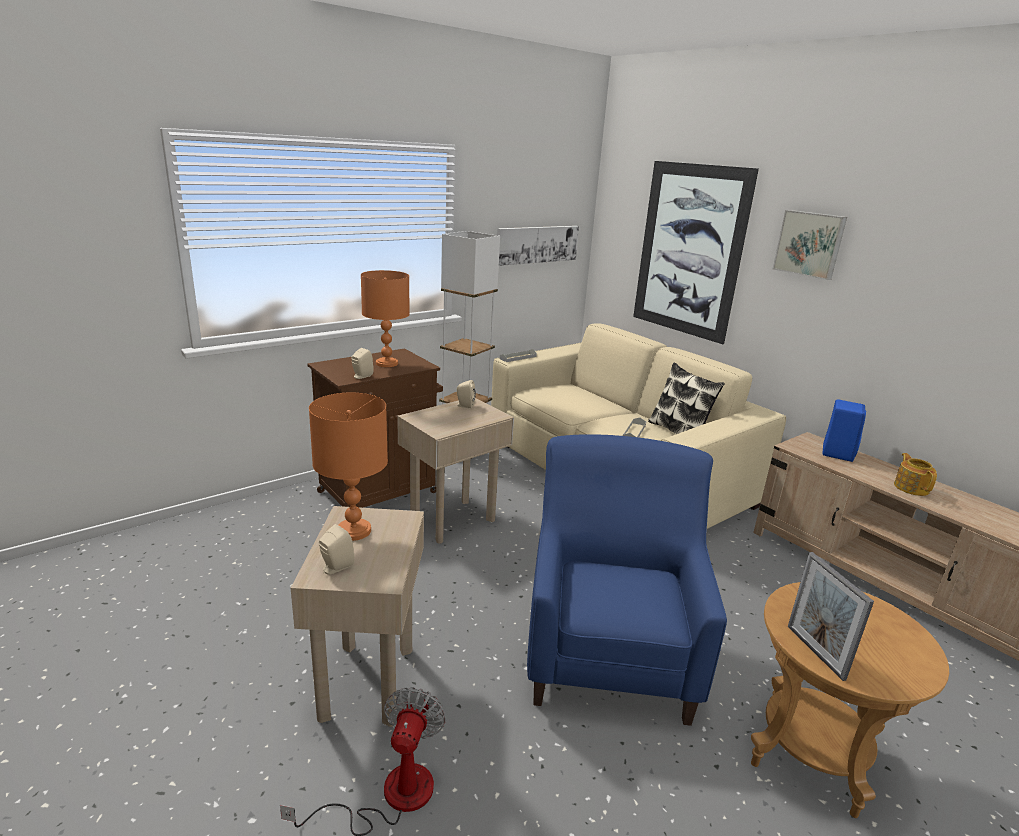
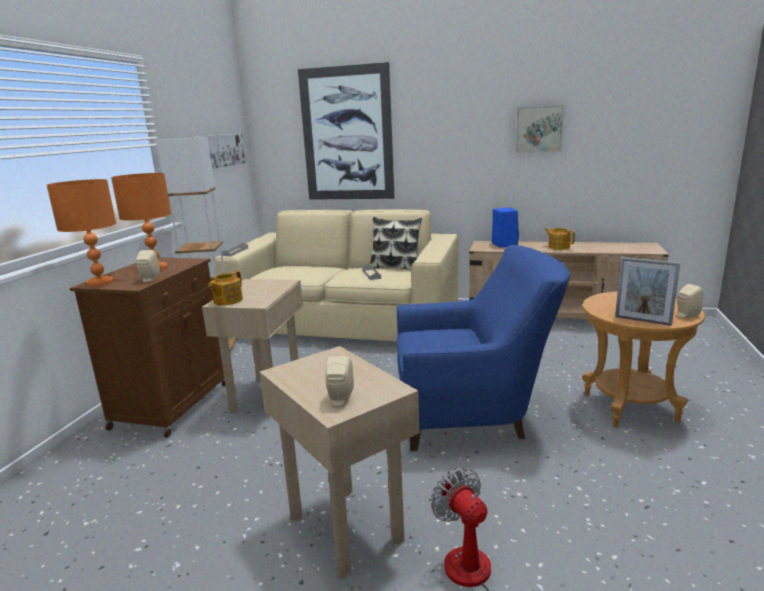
camera: 35 degrees left, 5 degrees down
(353, 531) = (308, 377): orange table lamp -> orange table lamp (99, 282)
(422, 417) = (227, 301): none -> teapot
(464, 405) = (249, 285): beige speaker -> beige speaker (685, 315)
(608, 647) = (474, 414): blue armchair -> blue armchair turned 120 degrees clockwise
(809, 244) = (441, 109): picture -> picture (539, 129)

